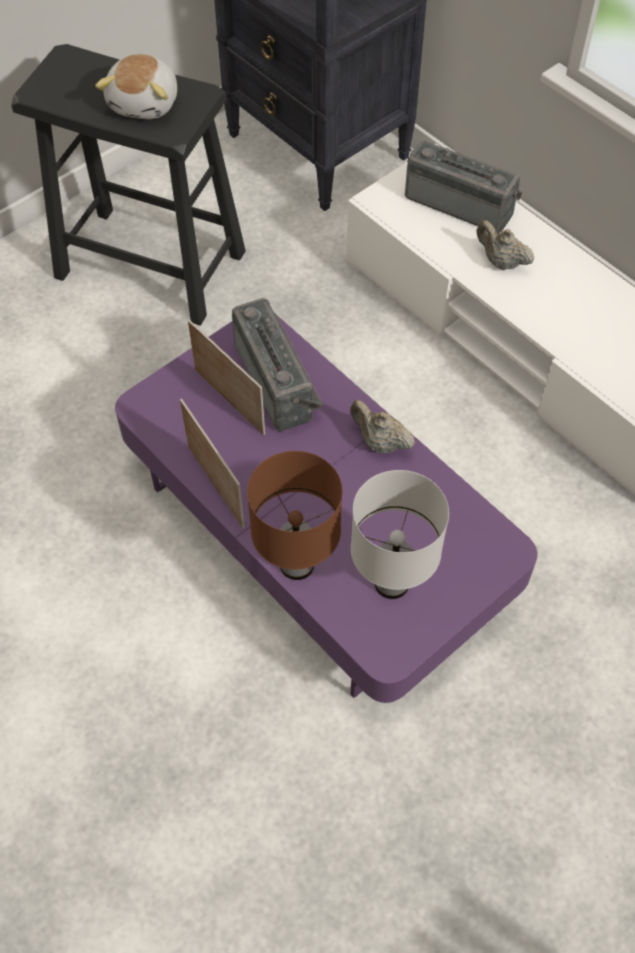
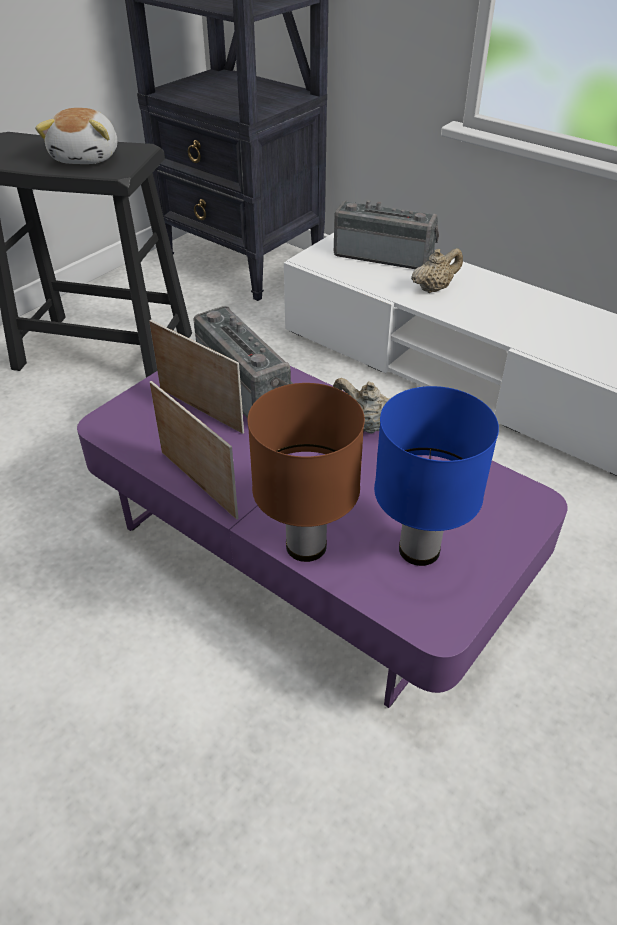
camera: 10 degrees left, 15 degrees down
(390, 583) = (418, 550): white table lamp -> blue table lamp
(501, 262) = (434, 288): beige teapot -> beige teapot turned 120 degrees clockwise

